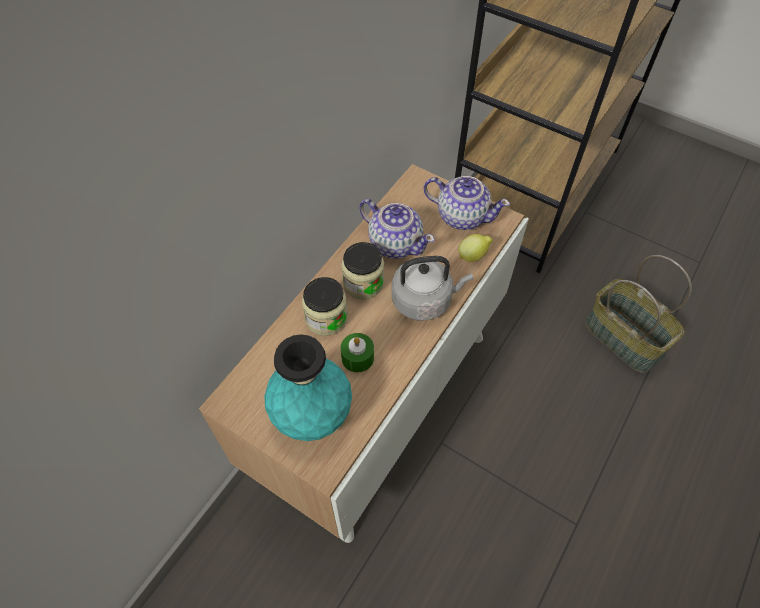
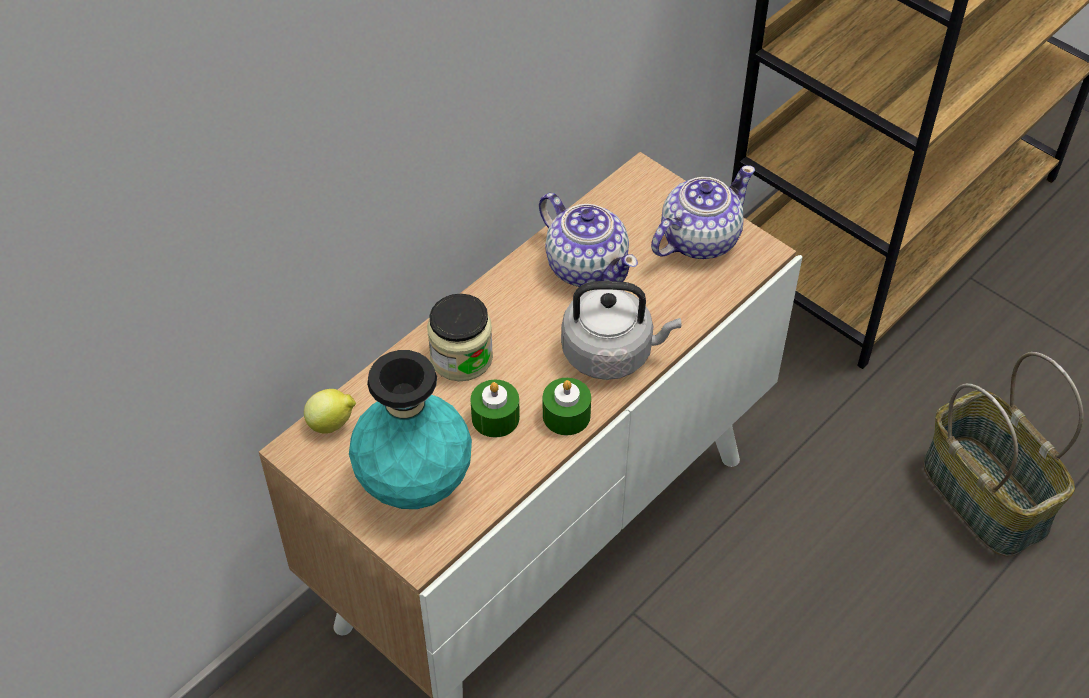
camera: 10 degrees right, 5 degrees down
(363, 283) = (526, 316): jar -> none
(404, 349) = (566, 415): none -> green candle
(462, 216) = (698, 239): teapot -> teapot turned 75 degrees counterclockwise
(473, 256) = (701, 300): lemon -> lemon (332, 424)

